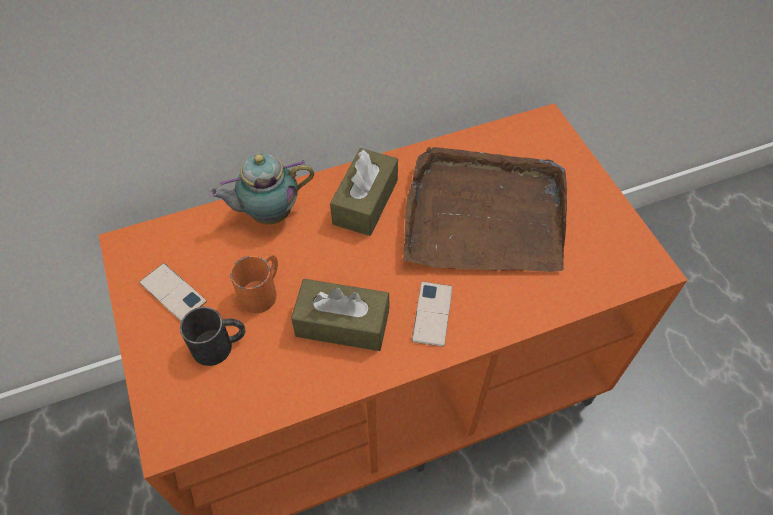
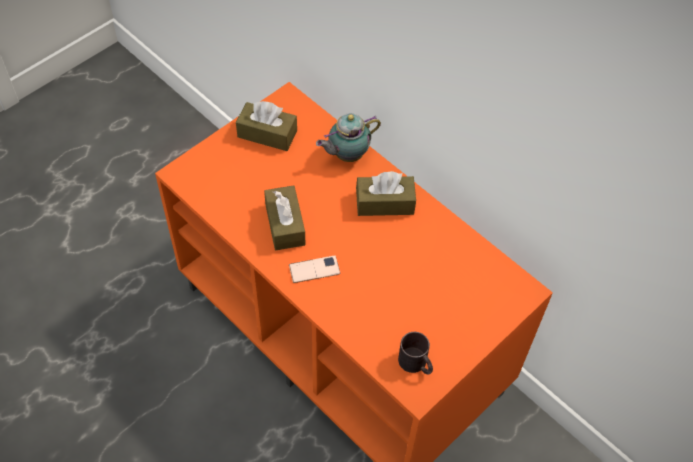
camera: 65 degrees right, 0 degrees up
(173, 292) = (267, 134): phone -> brown tissue box
(220, 345) = (243, 171): black mug -> black mug (416, 364)
(262, 290) = (289, 176): orange mug -> none
(268, 214) = (347, 155): teapot -> teapot turned 75 degrees counterclockwise
(484, 215) = (410, 275): brown tray -> none

